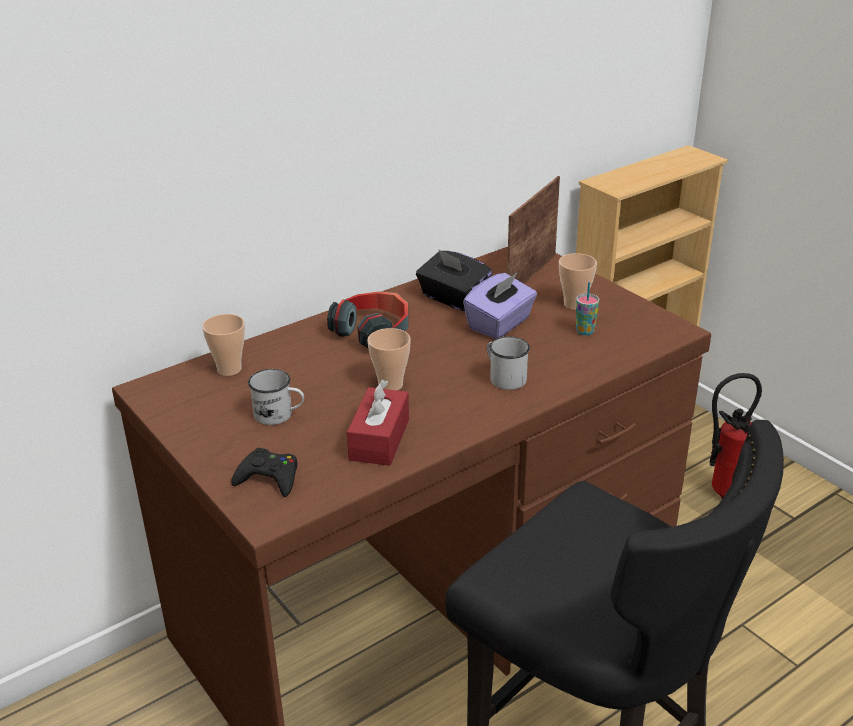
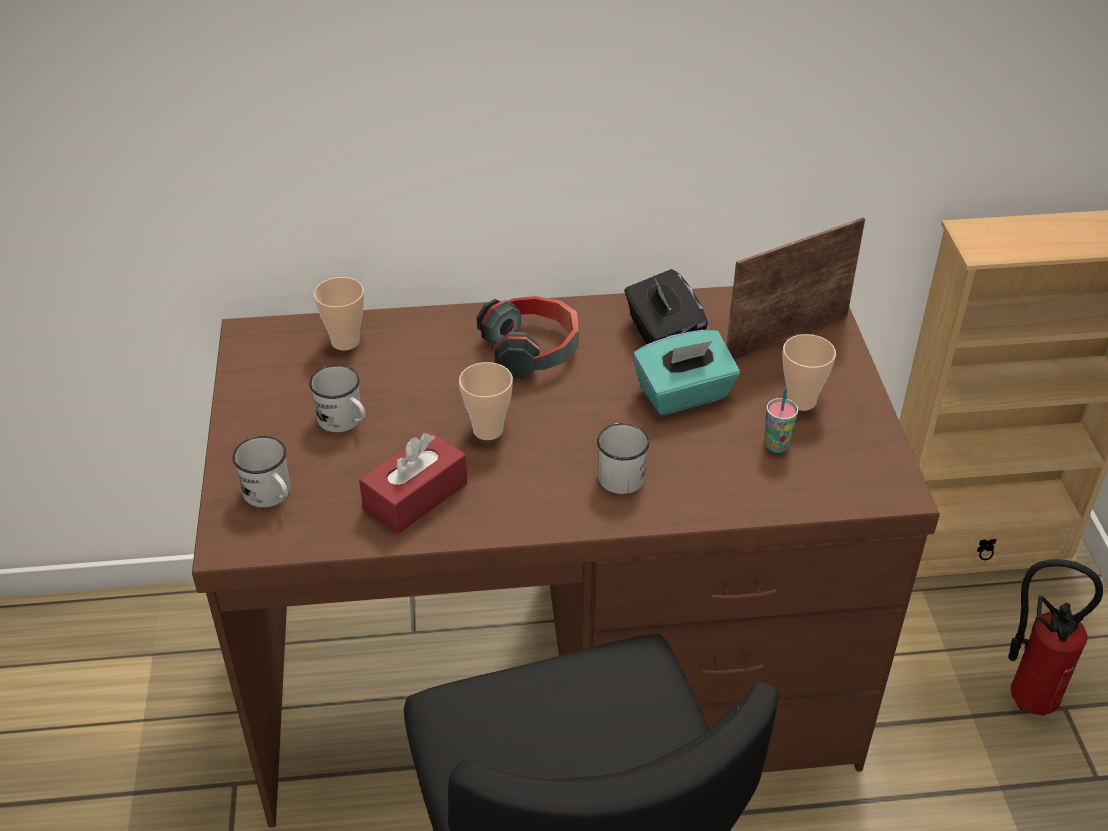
camera: 30 degrees right, 10 degrees up
(269, 478) = (271, 495): black game controller -> white mug
(500, 324) = (684, 395): purple tissue box -> turquoise tissue box

